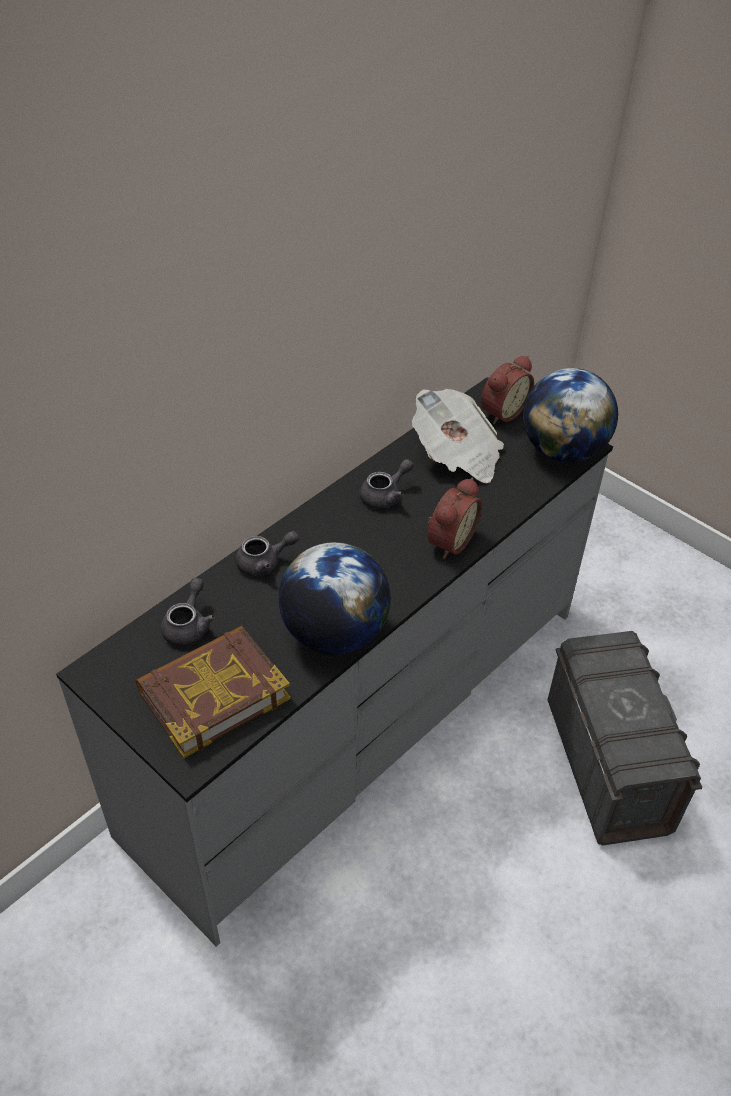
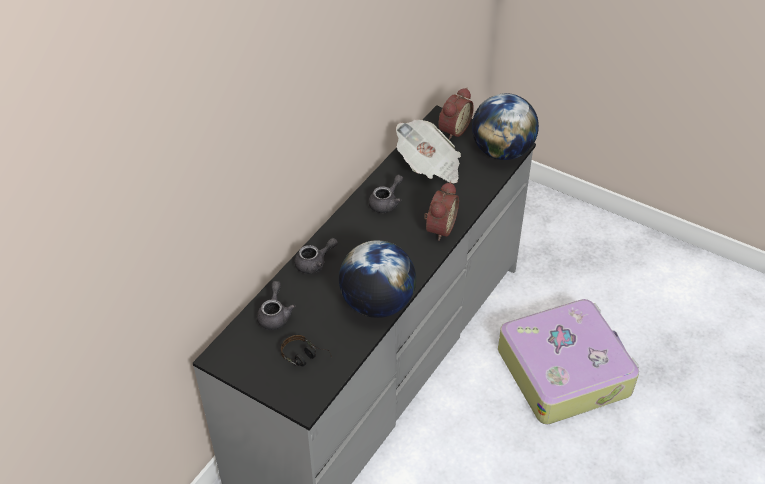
camera: 10 degrees left, 0 degrees up
(213, 694) = (306, 358): book -> headphones
(607, 765) = (564, 370): grey storage box -> suitcase

